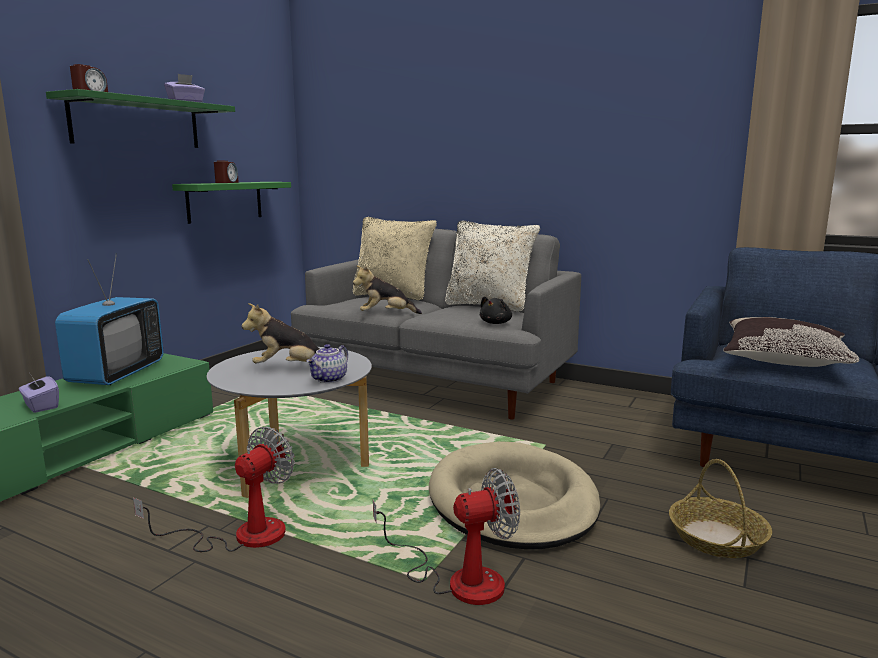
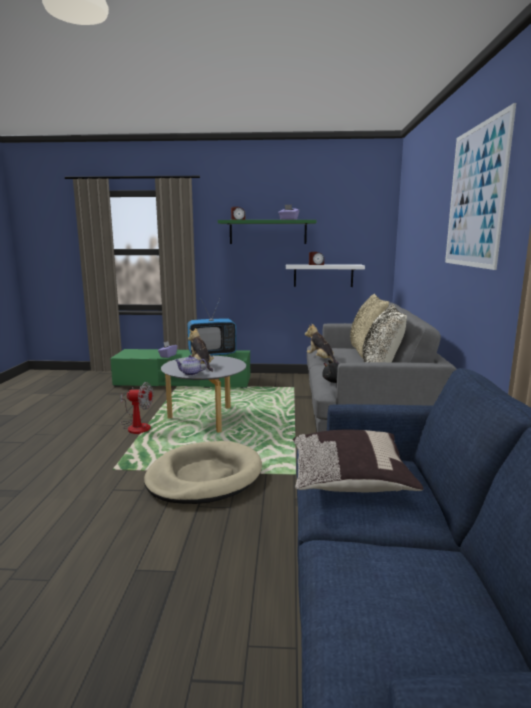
camera: 65 degrees right, 0 degrees up
(225, 201) = (323, 275): green shelf -> white shelf
(458, 579) = (116, 477): fan -> none
(579, 94) = (475, 196): none -> picture
(717, 538) = (196, 556): basket -> none

